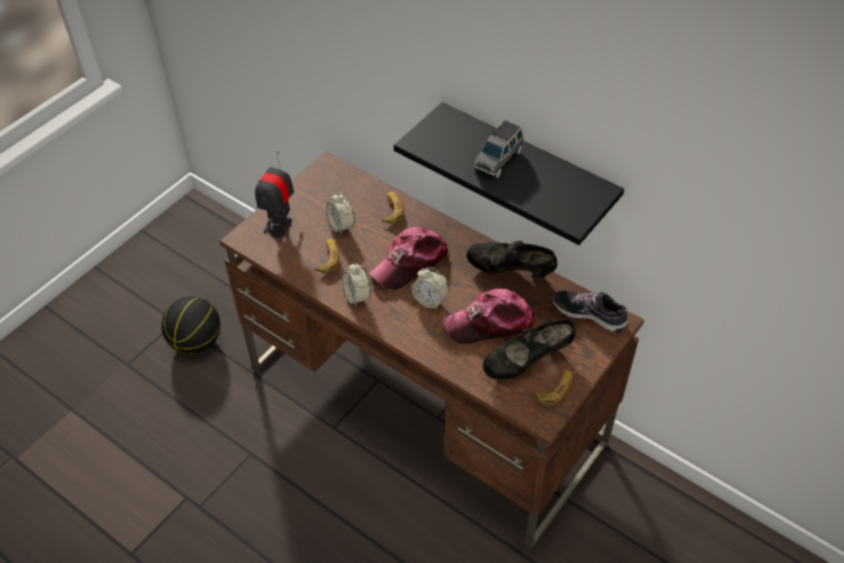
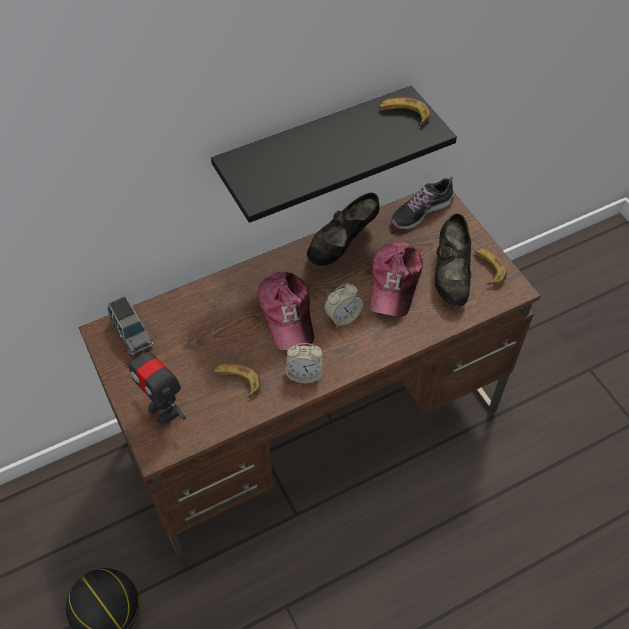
camera: 65 degrees left, 5 degrees up
(341, 226) = (200, 353): alarm clock -> none
(391, 210) = (206, 302): banana -> banana (404, 114)
(499, 159) = (324, 148): grey toy car -> grey toy car (131, 333)

